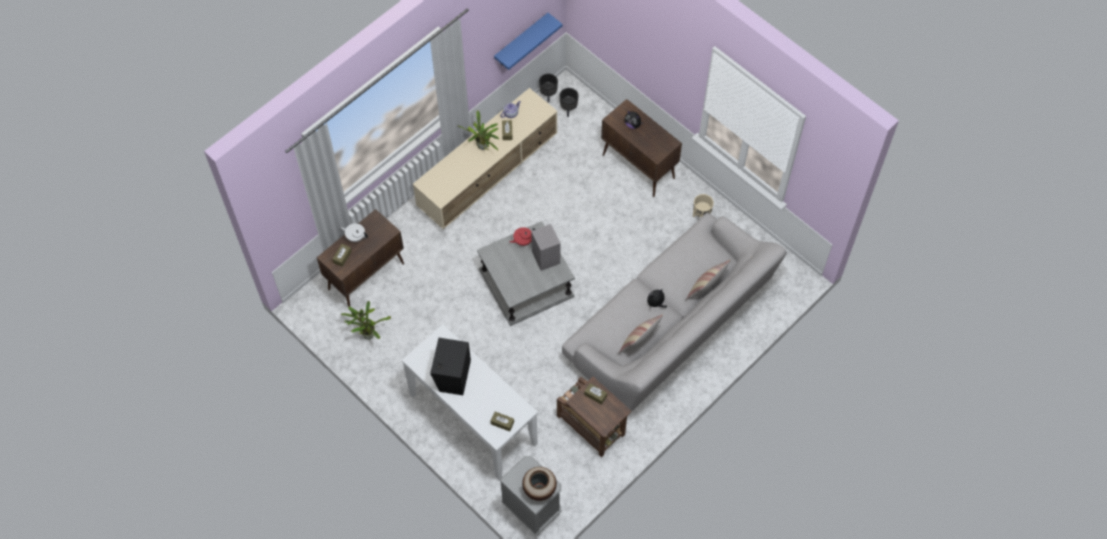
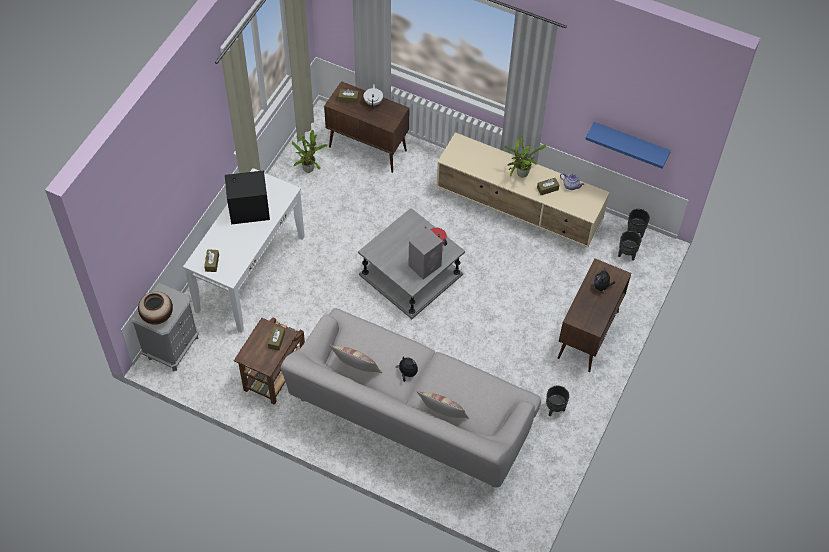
camera: 70 degrees right, 5 degrees down
(701, 215) = (555, 409): beige planter -> black planter

